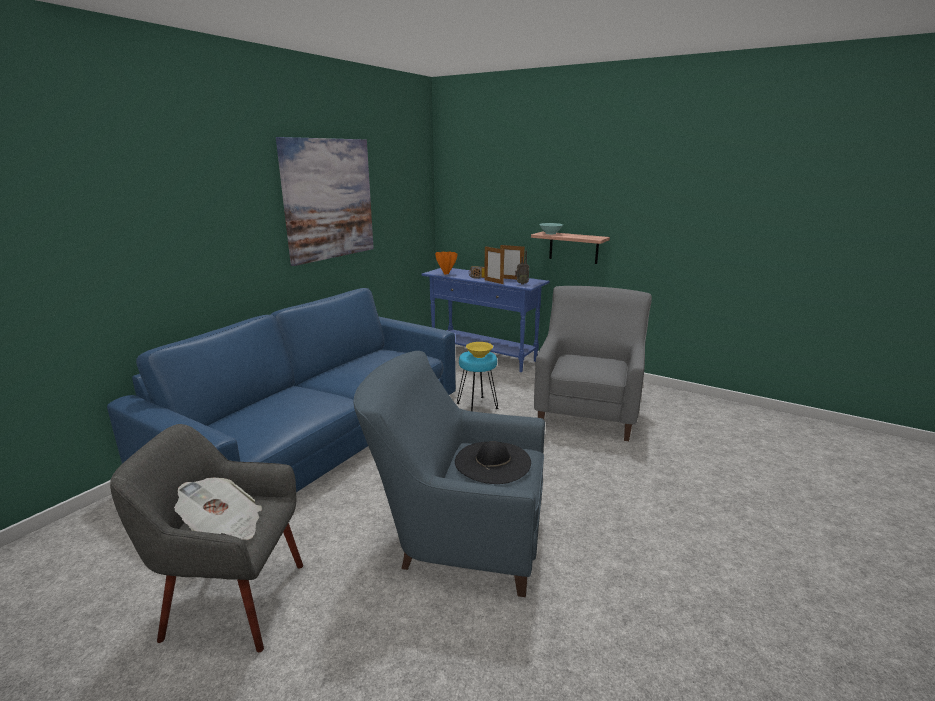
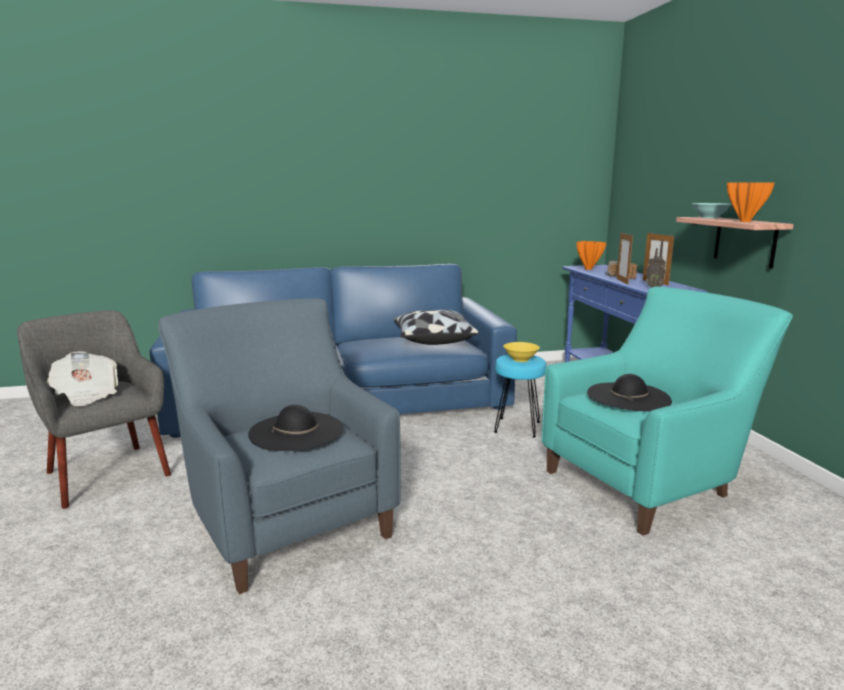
camera: 45 degrees right, 5 degrees down
(328, 199) = (434, 164): picture -> none
(389, 357) = (433, 340): none -> pillow
(584, 237) = (745, 221): none -> orange vase
(588, 362) = (628, 396): none -> black hat
(588, 410) = (650, 482): grey armchair -> turquoise armchair

